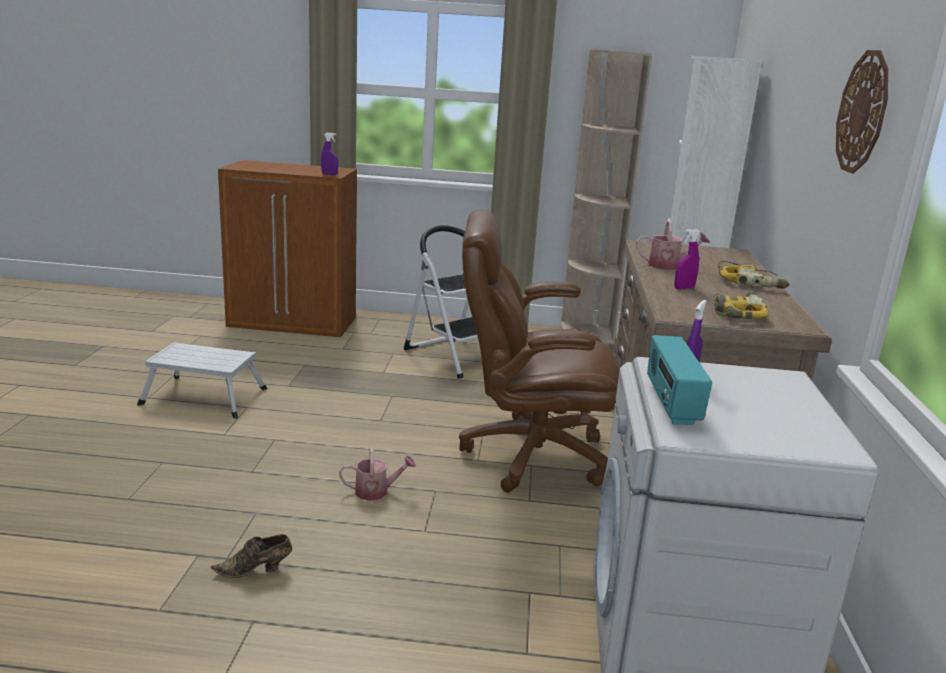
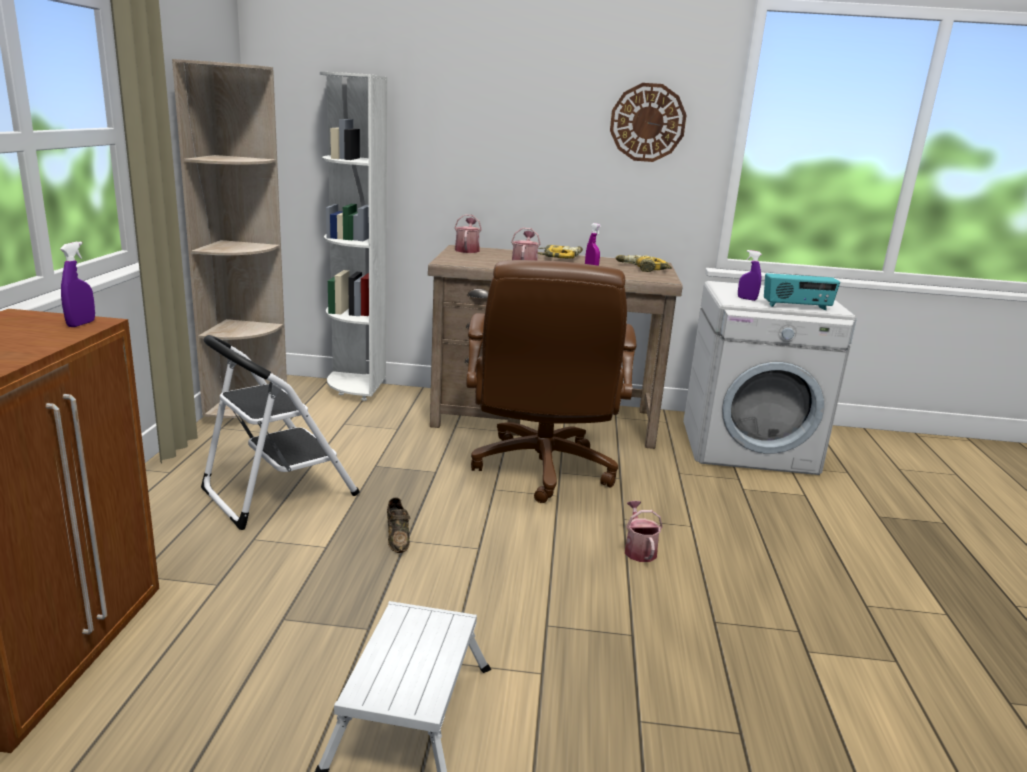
camera: 90 degrees left, 0 degrees up
(255, 570) = (804, 611): brown shoe -> brown shoe (397, 537)
(725, 253) = (467, 250): none -> watering can

